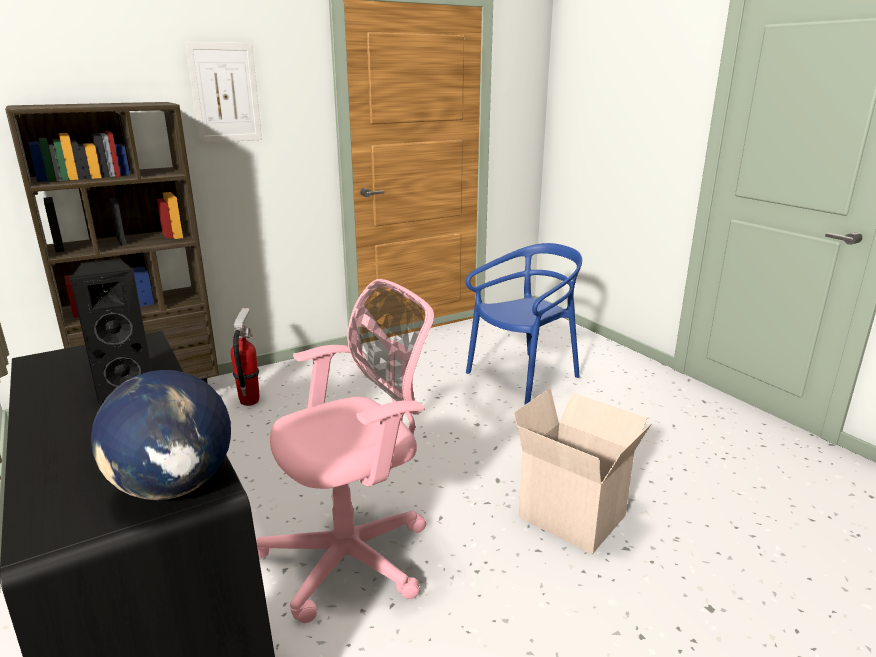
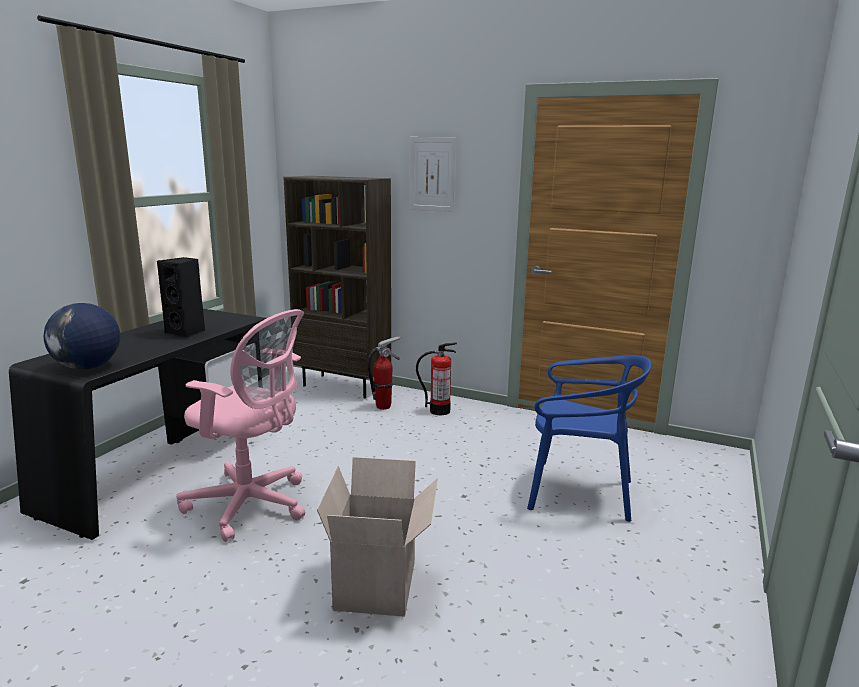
camera: 55 degrees right, 5 degrees down
(309, 377) = (439, 411): none -> fire extinguisher

